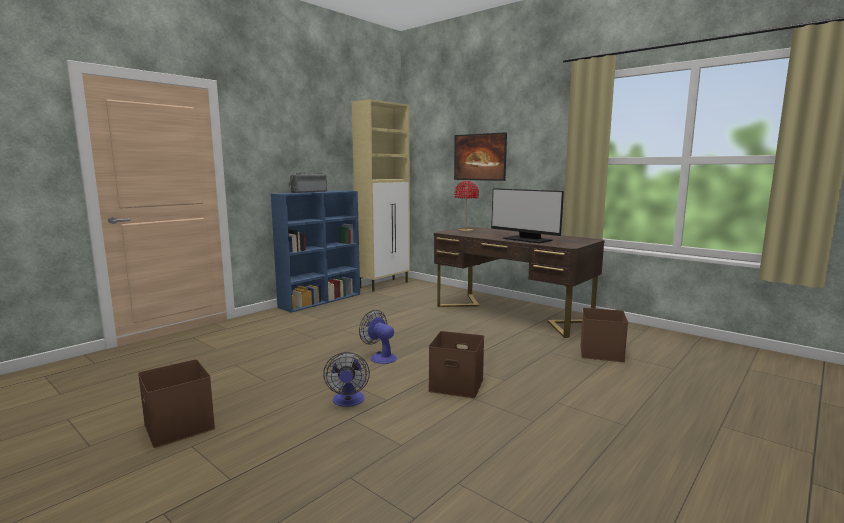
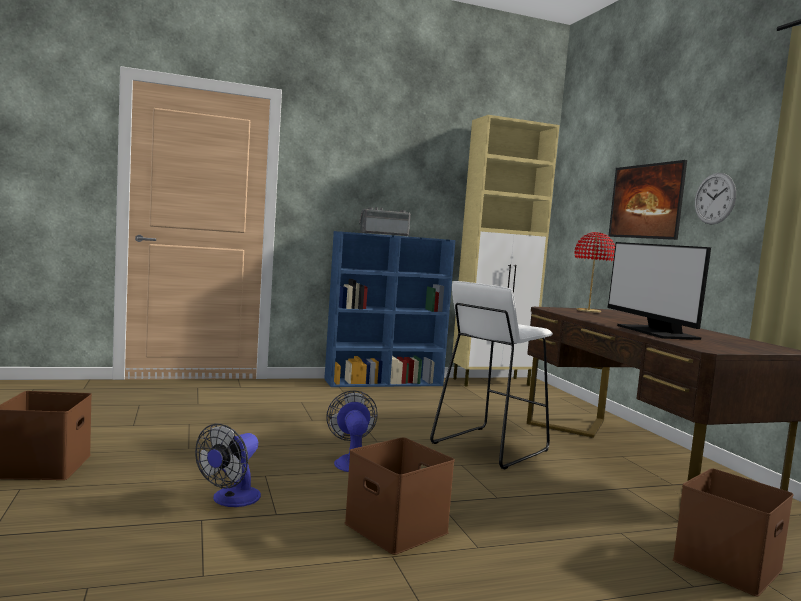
camera: 30 degrees right, 5 degrees down
(438, 326) = (489, 447): none -> white stool
(528, 156) = (714, 198): none -> wall clock

